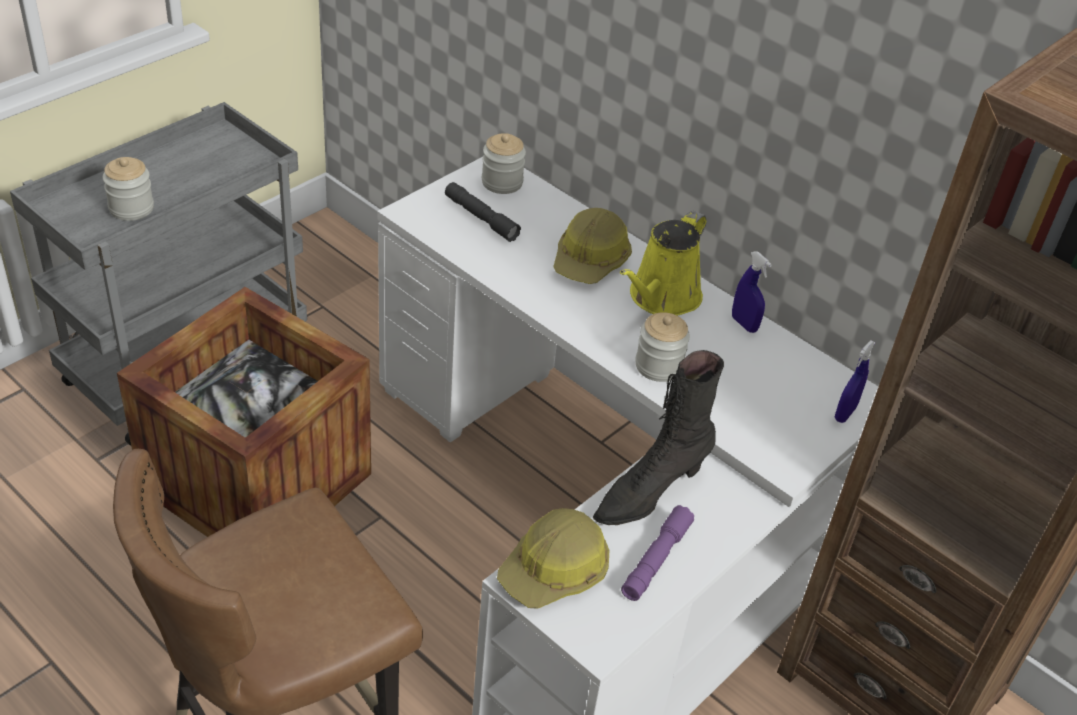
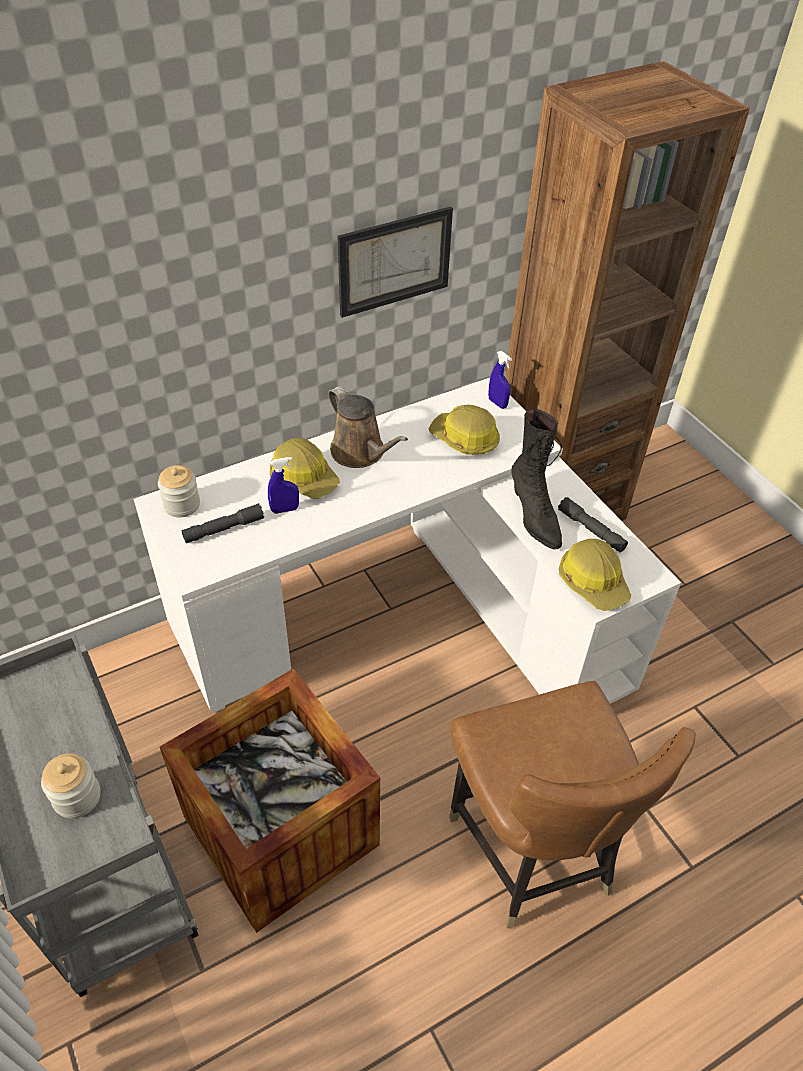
camera: 70 degrees left, 5 degrees up
(656, 560) = (591, 530): purple flashlight -> grey flashlight
(658, 366) = (430, 474): jar -> none
(661, 298) = (361, 453): yellow watering can -> brown watering can
(744, 324) = (401, 421): blue spray bottle -> blue spray bottle (285, 509)
(746, 389) = (465, 439): none -> hard hat
(820, 117) = (394, 261): none -> picture

